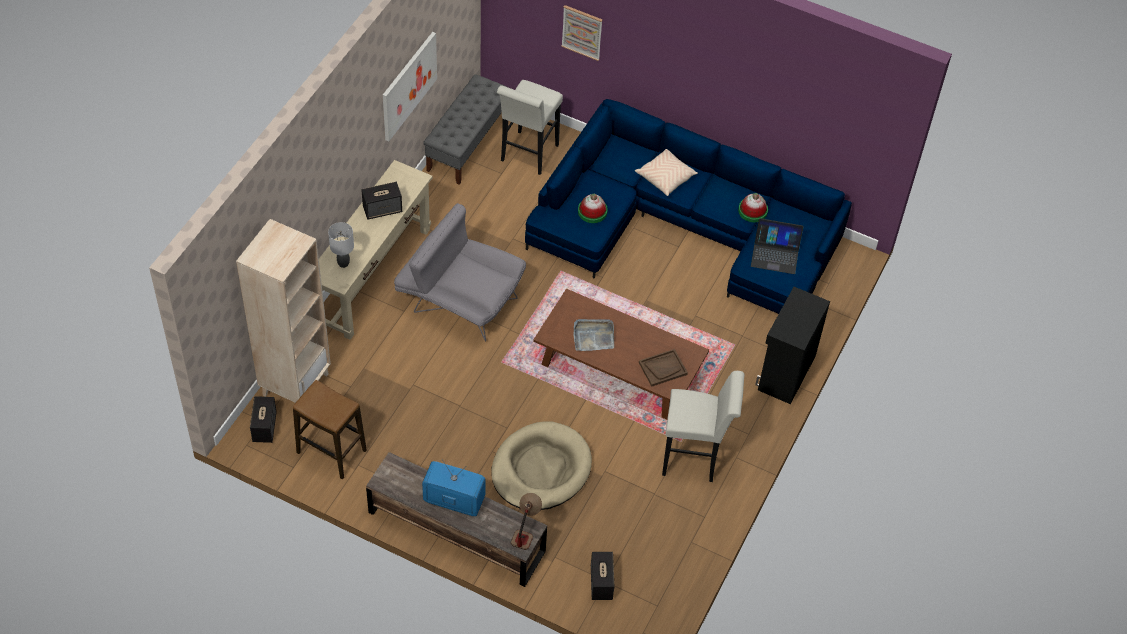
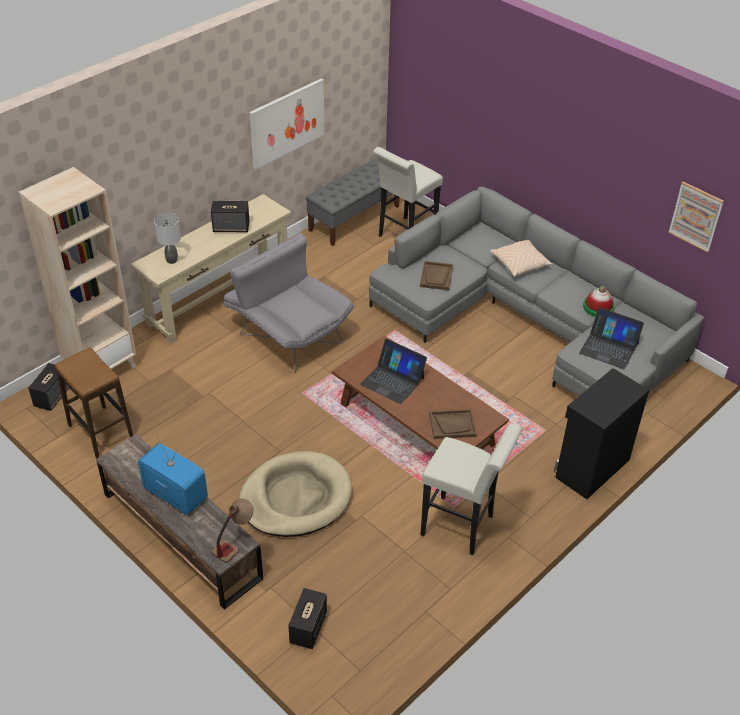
camera: 20 degrees right, 10 degrees down
(582, 32) = (468, 113): picture -> picture (696, 216)
(592, 211) = (436, 277): hat -> brown tray
(593, 336) = (393, 381): grey tray -> laptop
(683, 228) = (529, 320): blue sofa -> grey sofa

